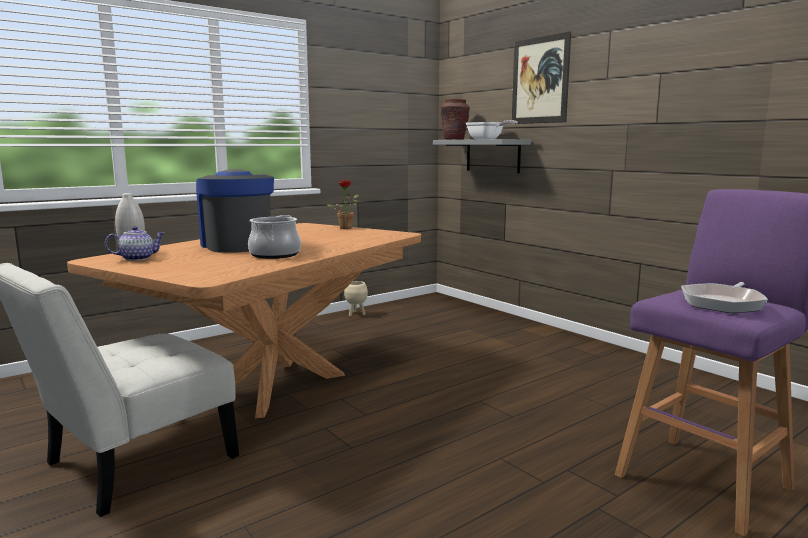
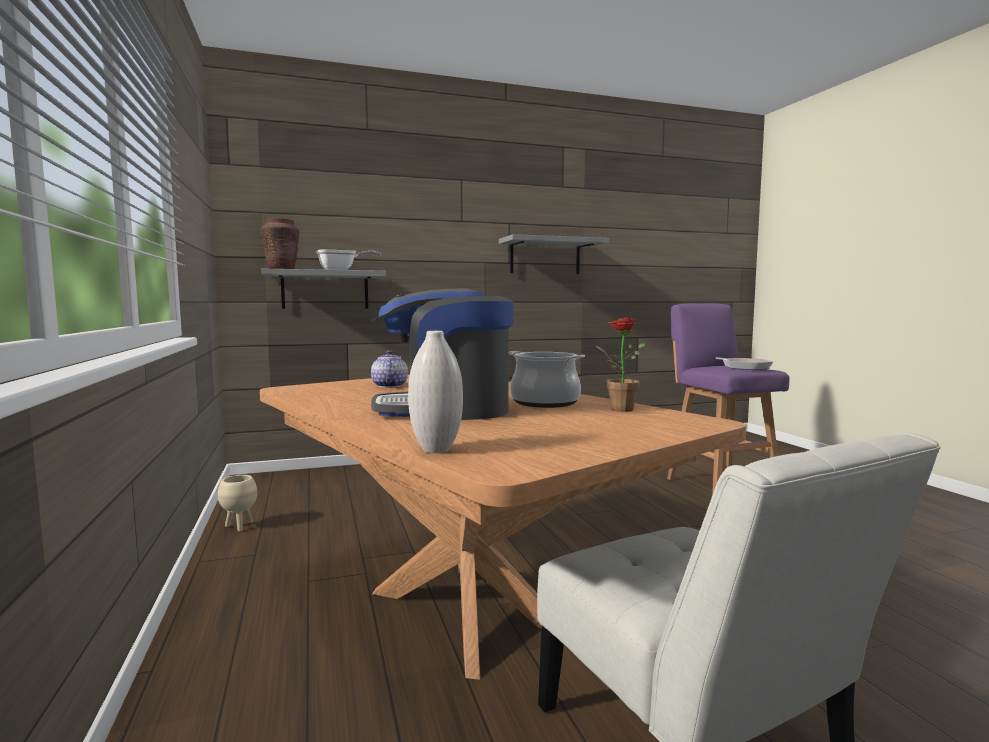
camera: 70 degrees left, 5 degrees down
(137, 258) = (517, 446): teapot -> teapot (388, 386)
(346, 228) = (359, 381): potted plant -> potted plant (616, 409)
(540, 80) = (388, 213): picture -> none
(703, 113) = (545, 257): none -> grey shelf

